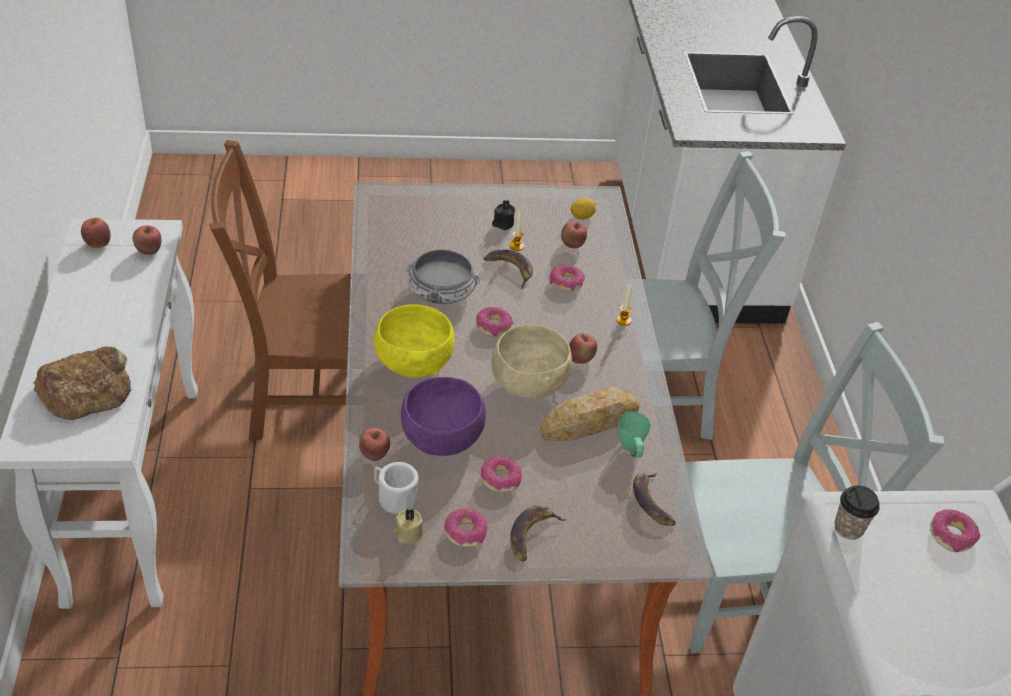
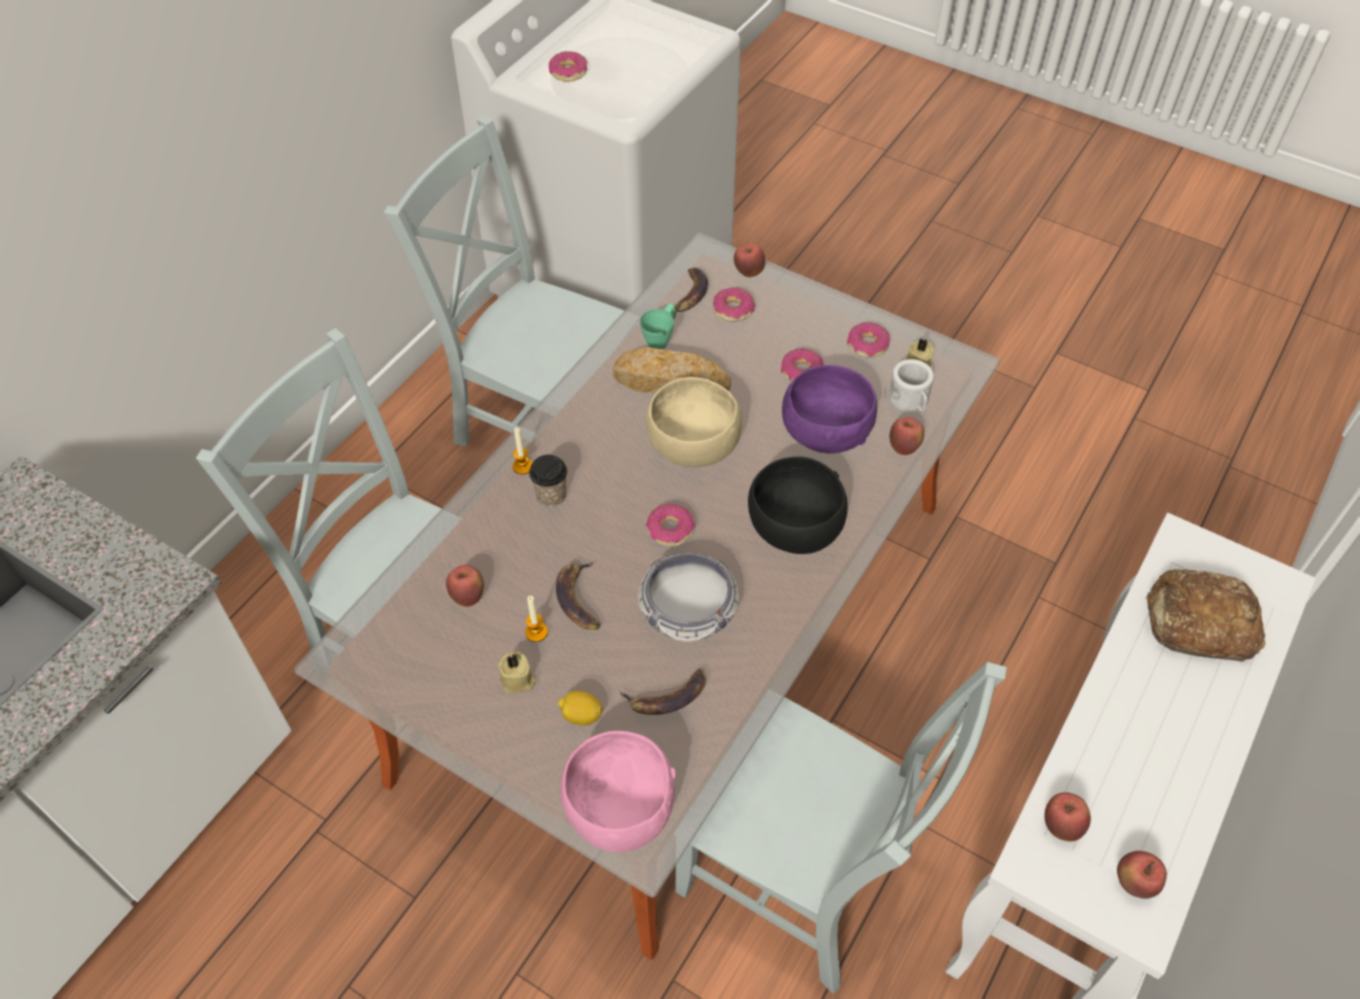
camera: 140 degrees left, 10 degrees up
(310, 396) = (803, 877): brown chair -> grey chair
(398, 199) = (620, 810): none -> pink bowl
(412, 362) = (795, 529): yellow bowl -> black bowl
(502, 224) = (518, 681): black candle -> beige candle
(531, 534) = (812, 319): banana -> banana (667, 698)
(566, 283) = (533, 545): donut -> donut (733, 310)
(580, 360) = (616, 445): apple -> apple (748, 272)
(582, 216) = (405, 637): lemon -> lemon (581, 715)
(848, 528) = (634, 105): cup -> cup (551, 495)

